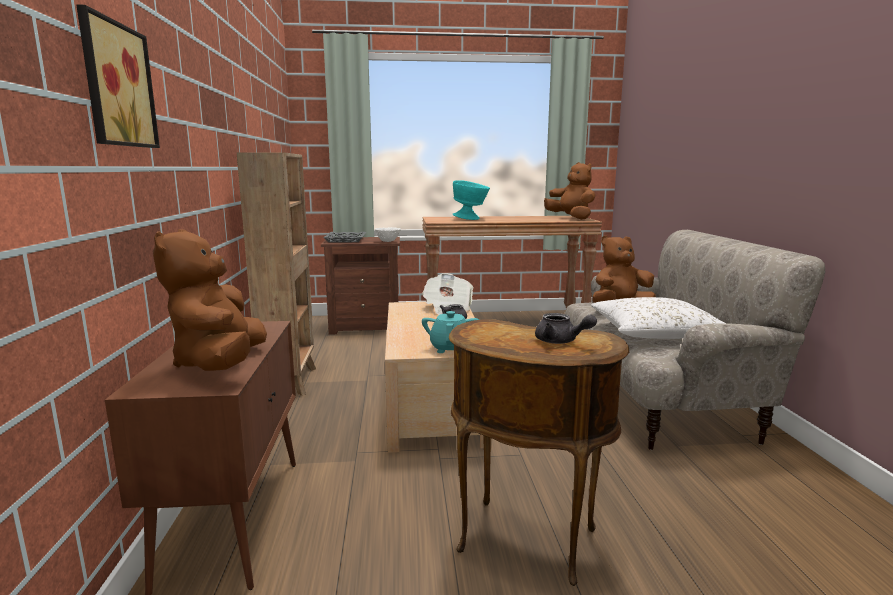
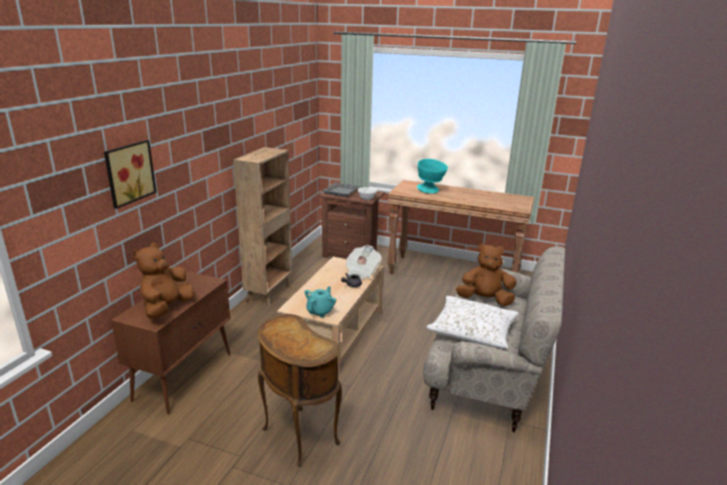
camera: 25 degrees right, 10 degrees up
(560, 341) = (302, 345): grey teapot -> none
(571, 218) = (514, 203): brown plush toy -> none

